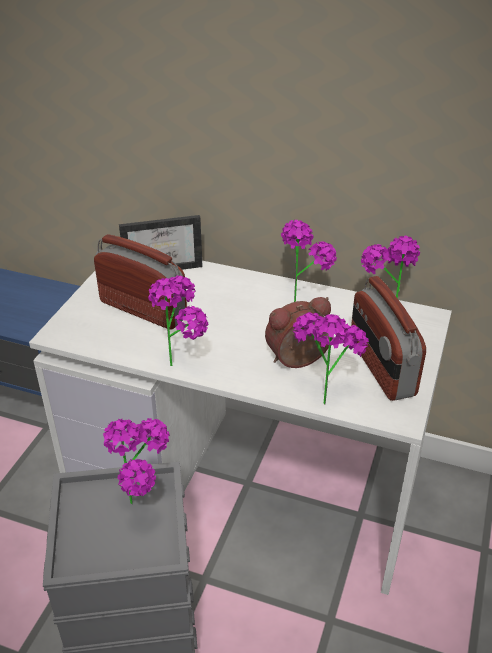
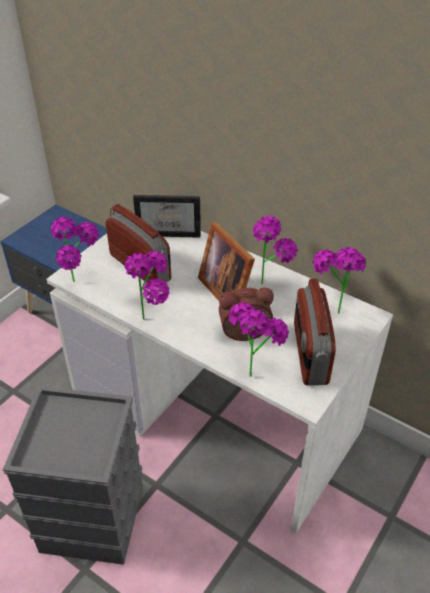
camera: 15 degrees right, 5 degrees up
(145, 504) = (96, 425): potted plant -> potted plant (82, 284)
(257, 316) = (227, 289): none -> picture frame

